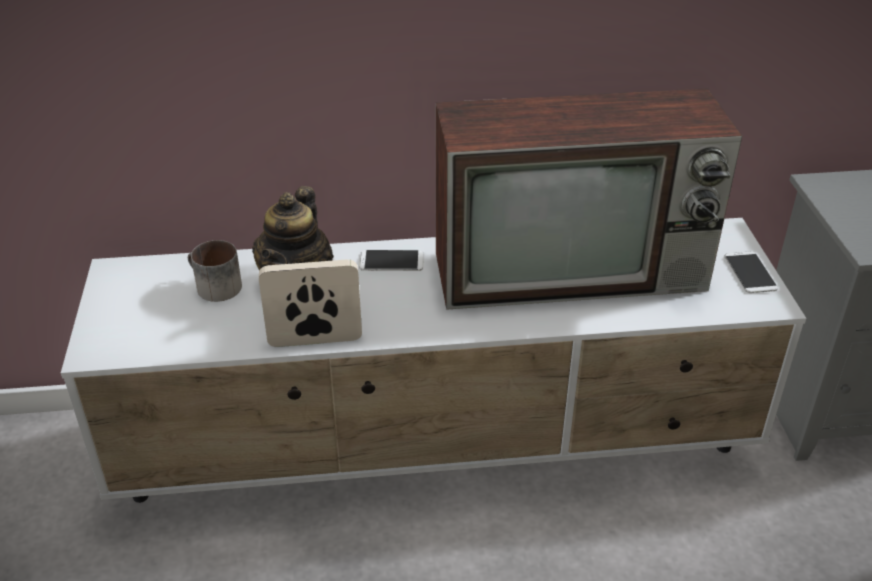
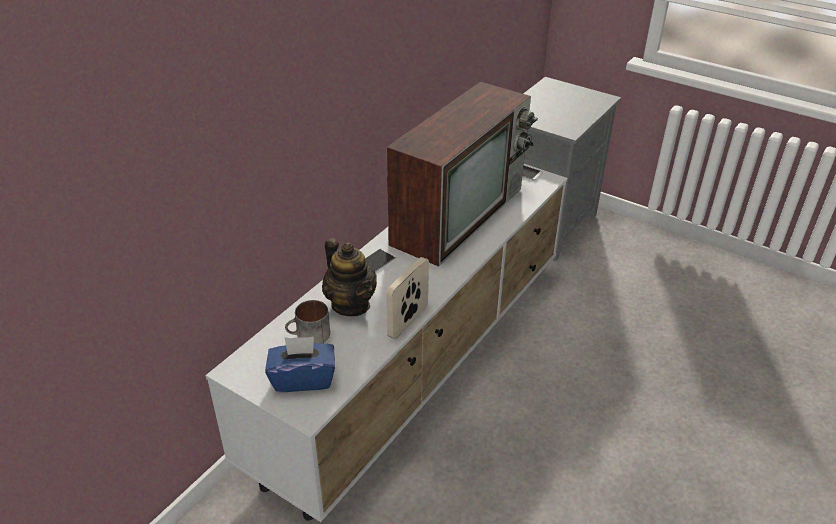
camera: 50 degrees left, 0 degrees up
(143, 319) = (303, 379): none -> blue tissue box

